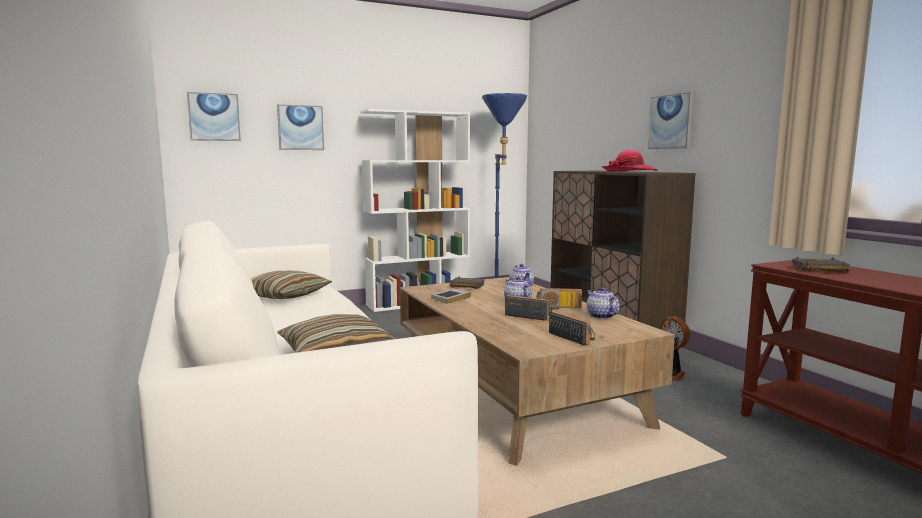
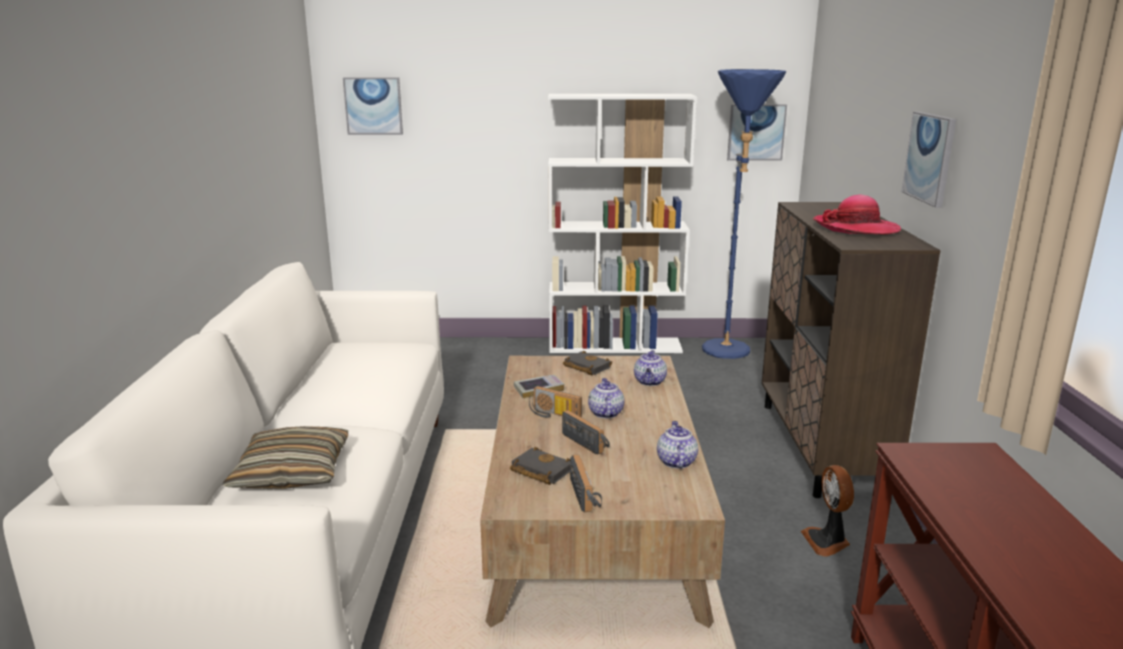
camera: 25 degrees right, 10 degrees up
(285, 296) = (354, 360): pillow -> none
(300, 127) = (473, 116): picture -> picture (756, 132)
(559, 308) = (643, 434): radio -> radio (553, 415)
(818, 270) = (954, 481): black book -> black book (539, 471)

